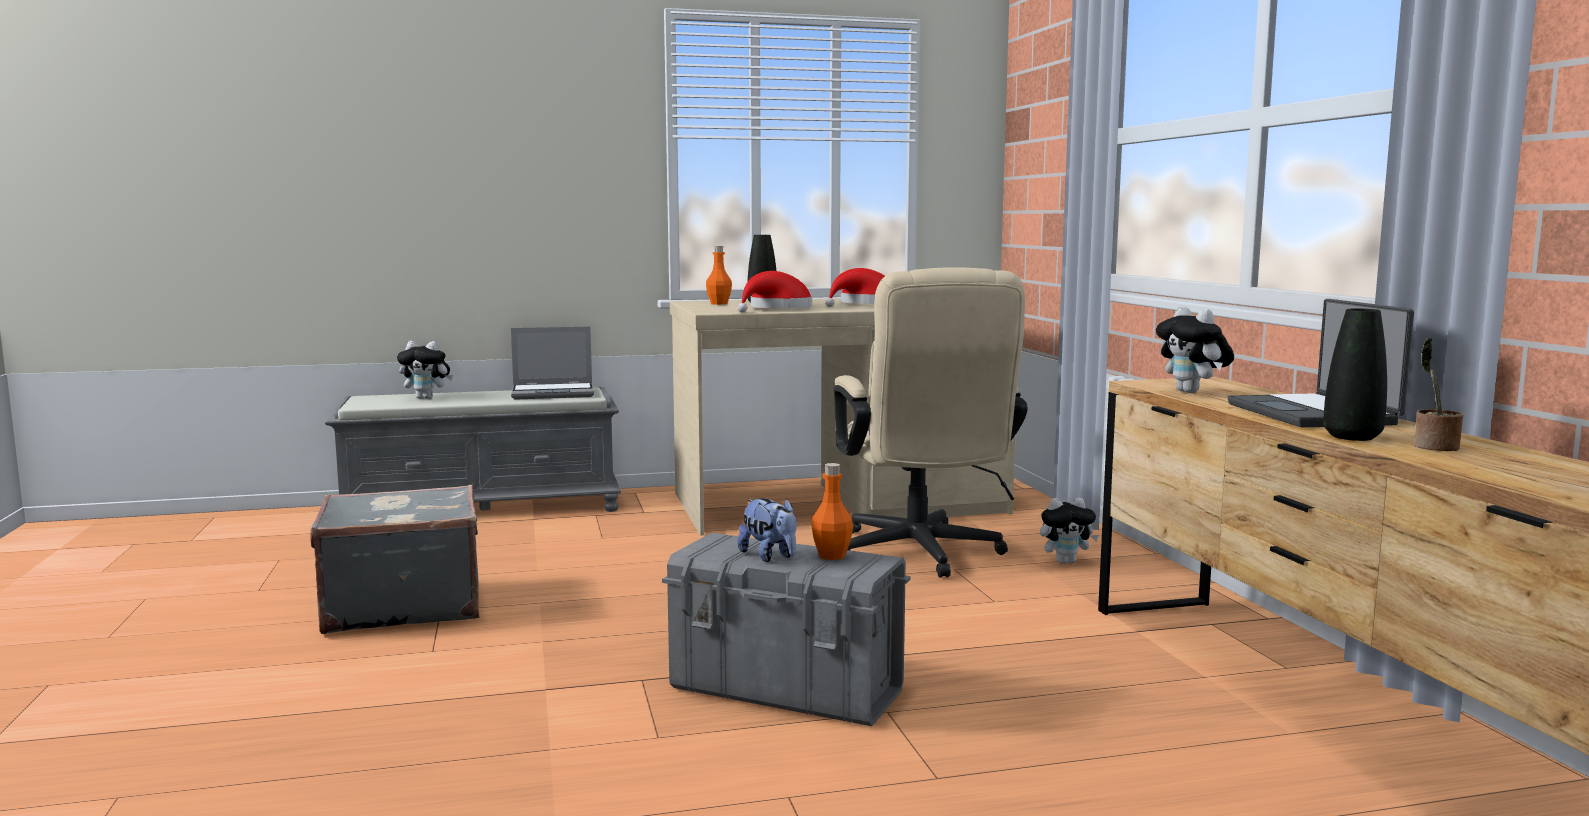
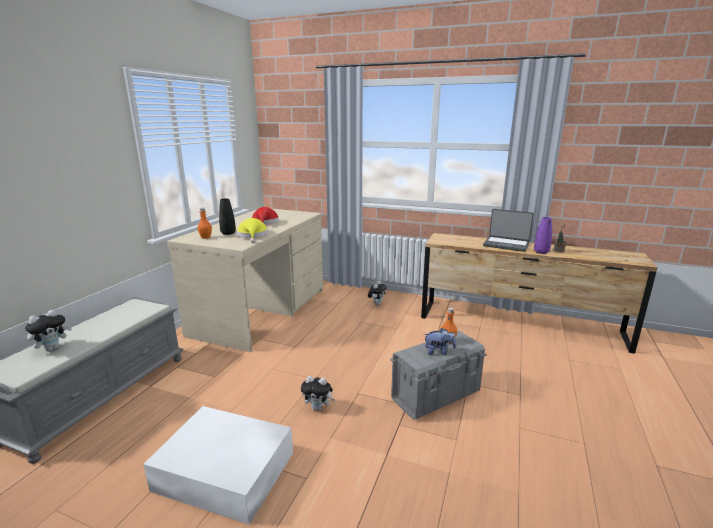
camera: 55 degrees left, 10 degrees up
(402, 606) = (226, 472): grey suitcase -> white storage box
(554, 393) = (126, 312): laptop -> none
(777, 309) = (253, 236): red hat -> yellow hat
(921, 555) = (340, 321): beige office chair -> none
(1192, 392) = (459, 242): plush toy -> plush toy (318, 408)
(1352, 437) = (541, 252): black vase -> purple vase

